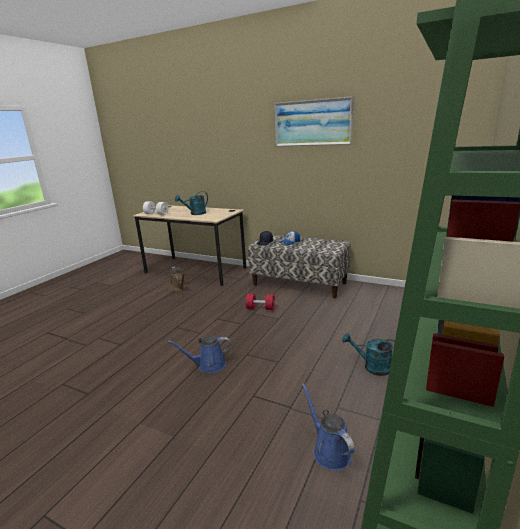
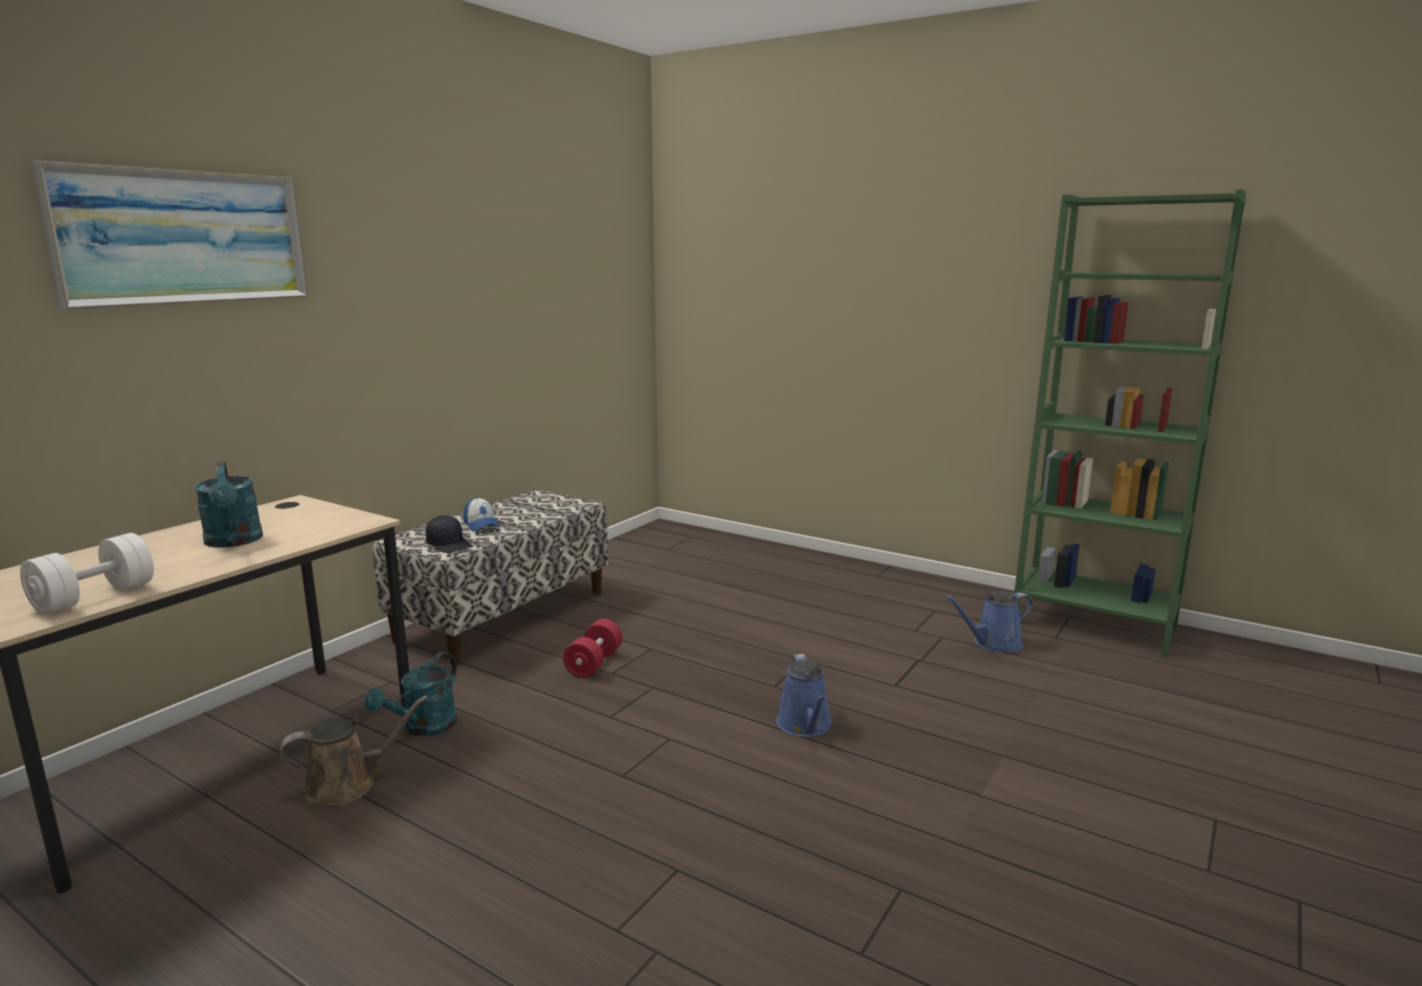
camera: 85 degrees left, 5 degrees down
(312, 123) = (442, 250): picture -> picture (184, 238)
(372, 367) = (828, 598): turquoise watering can -> turquoise watering can (424, 728)

